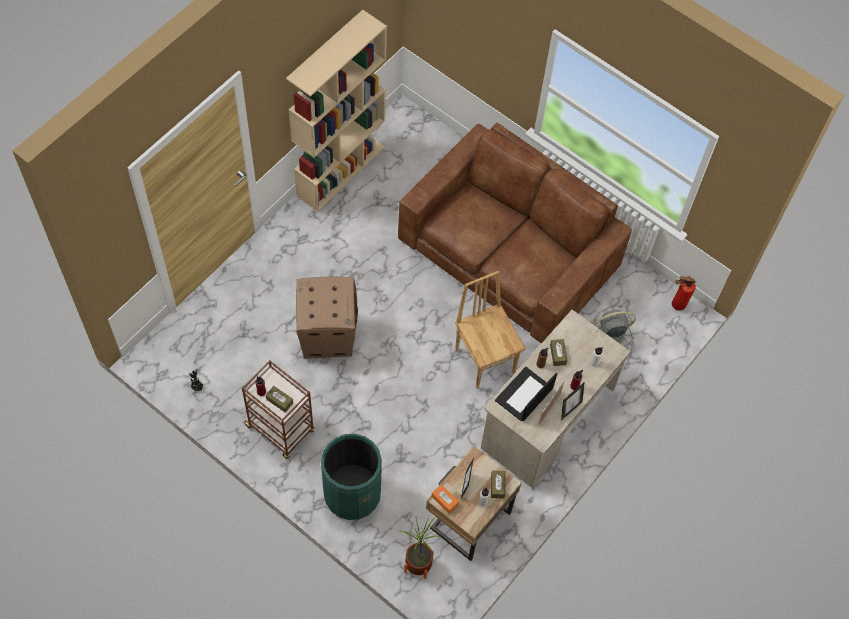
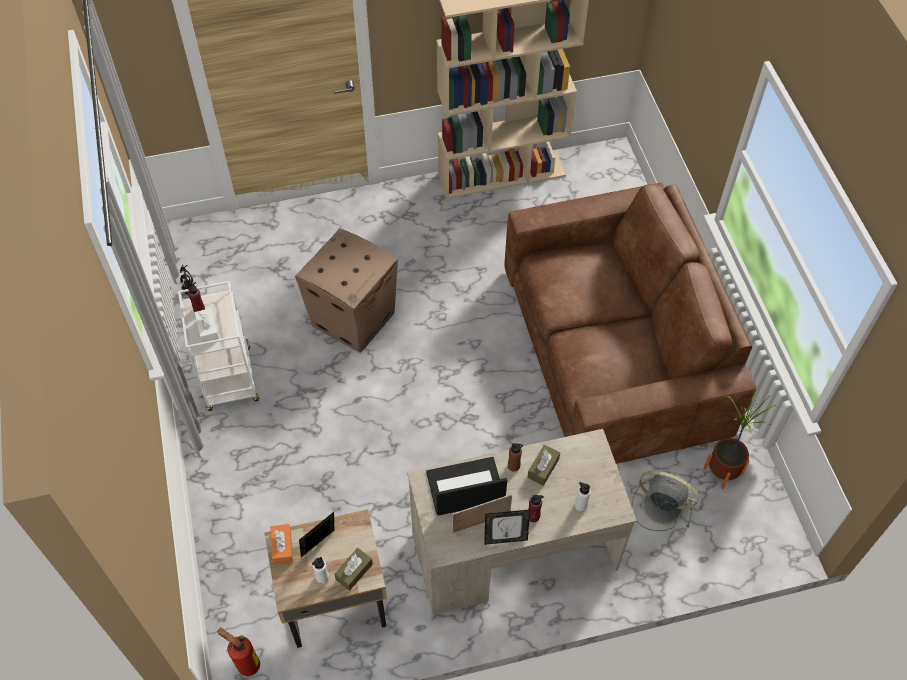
camera: 40 degrees right, 5 degrees down
(279, 401) = (208, 329): brown tissue box -> white tissue box
(281, 429) = (229, 379): brown cart -> white cart
(352, 493) = (240, 489): green trash can -> none
(418, 565) = (239, 612): potted plant -> potted plant (722, 471)
(485, 360) = (496, 443): brown chair -> none
(676, 305) = (772, 523): fire extinguisher -> fire extinguisher (246, 663)

